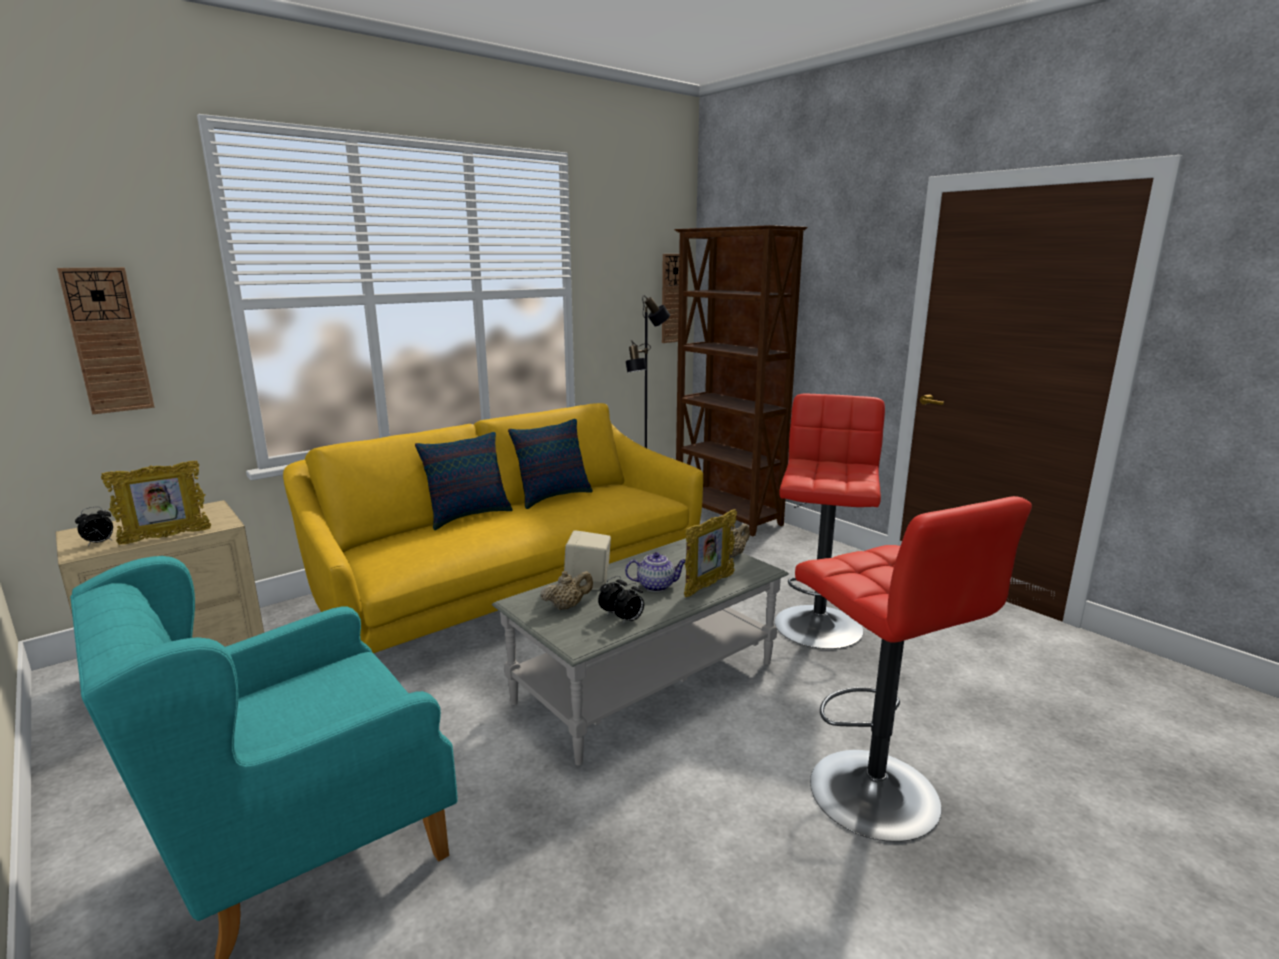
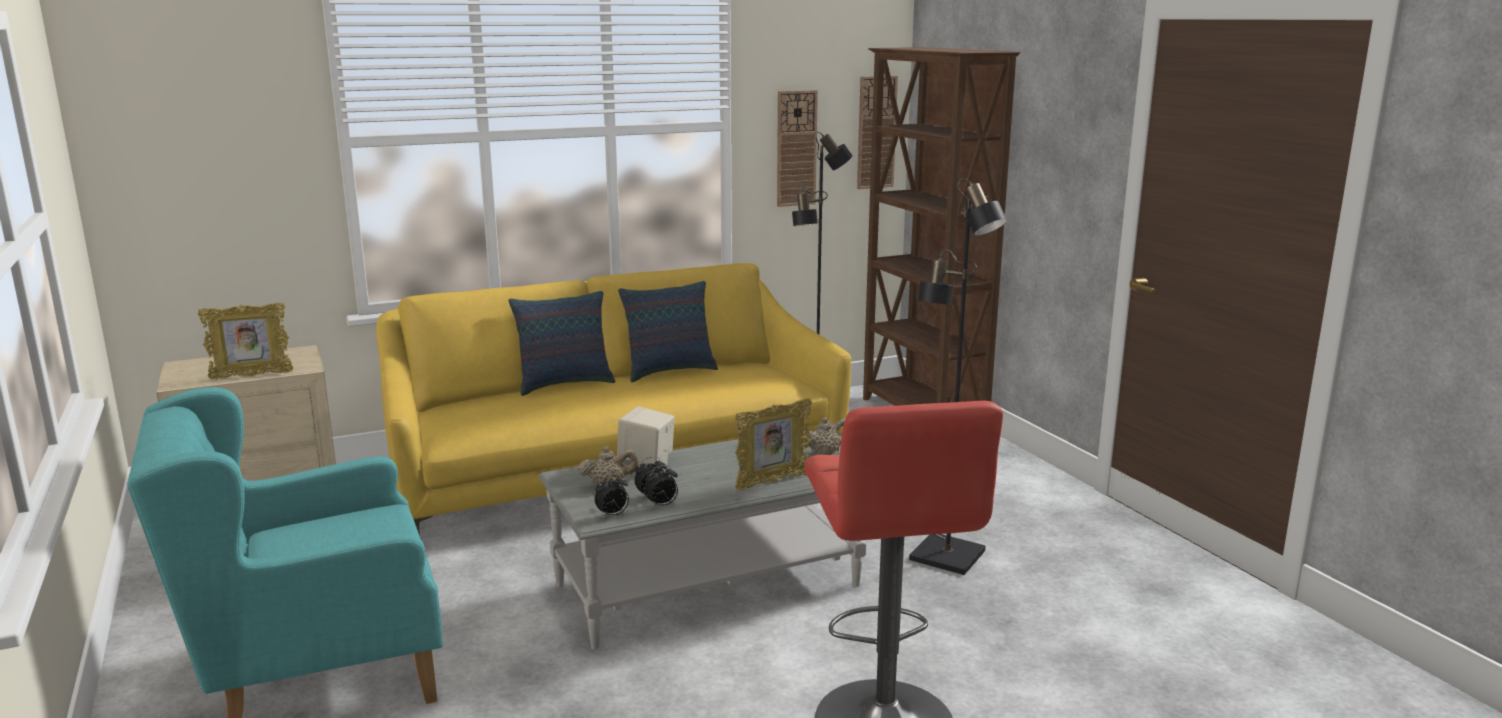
camera: 15 degrees right, 0 degrees up
(99, 543) = (195, 376): alarm clock -> alarm clock (613, 515)
(108, 341) = (222, 178): wall clock -> wall clock (796, 148)
(656, 586) = (716, 476): teapot -> none
(819, 626) = (947, 555): red stool -> black floor lamp

